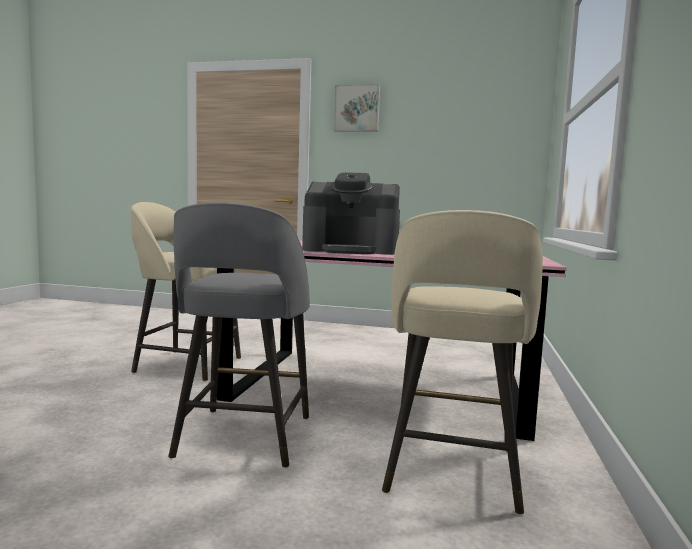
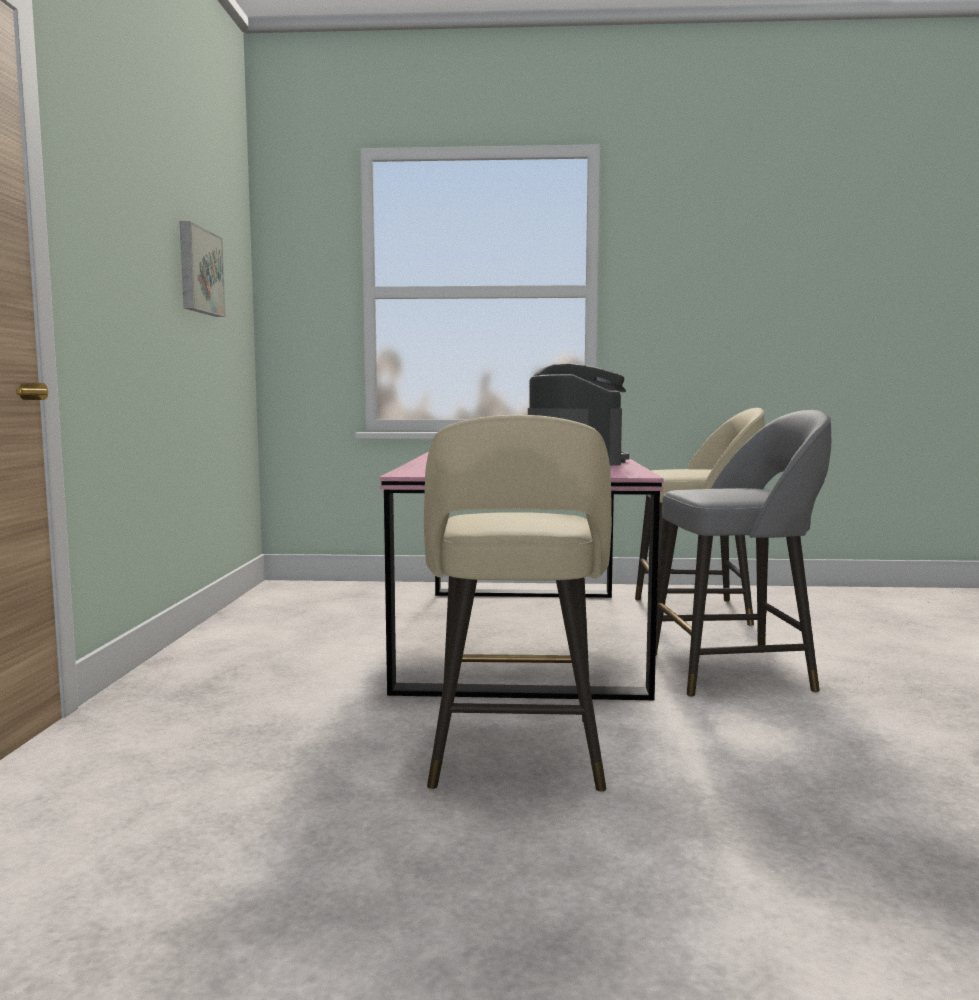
camera: 100 degrees left, 0 degrees up
(357, 108) = (109, 175): picture -> picture (198, 271)

